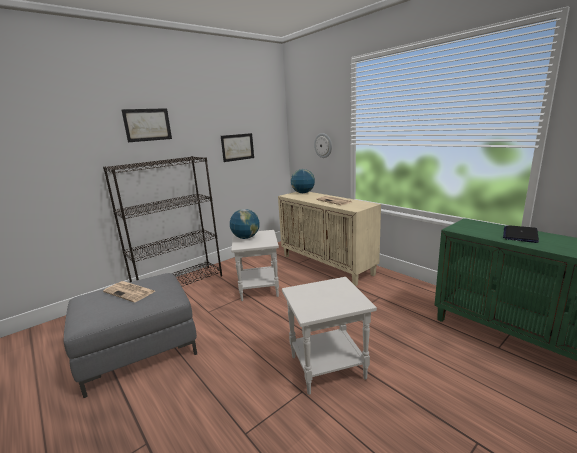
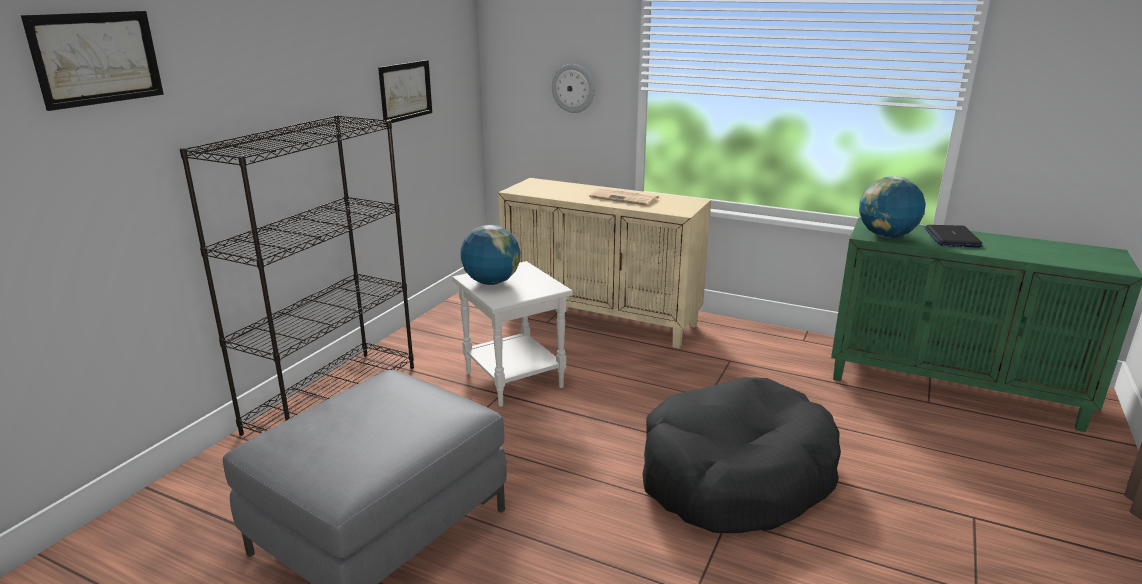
camera: 25 degrees left, 5 degrees up
(130, 292) = (365, 415): newspaper -> none
(147, 125) = (254, 46): picture -> picture (97, 58)
(303, 193) = (541, 183): globe -> globe (886, 236)
(328, 366) = (735, 476): white side table -> black dog bed

